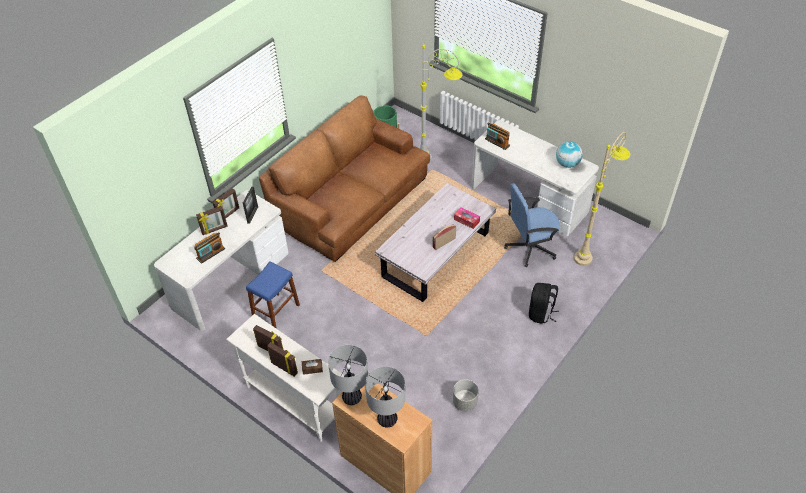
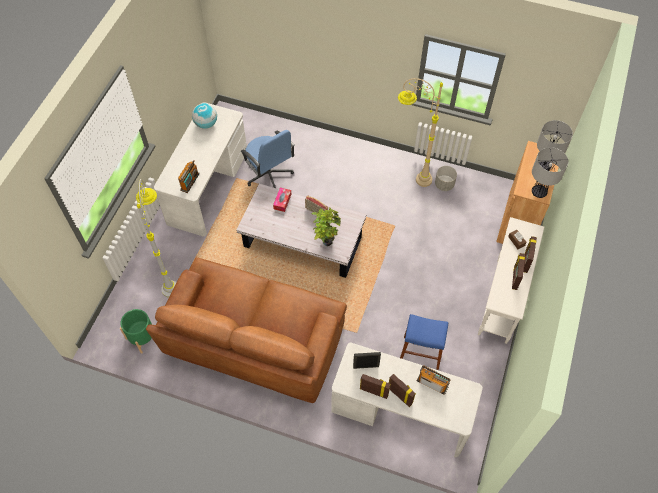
camera: 110 degrees left, 10 degrees up
(408, 242) = (326, 240): none -> potted plant
(541, 313) = (339, 154): black backpack -> none
(591, 249) = (257, 133): beige floor lamp -> beige floor lamp (410, 176)

